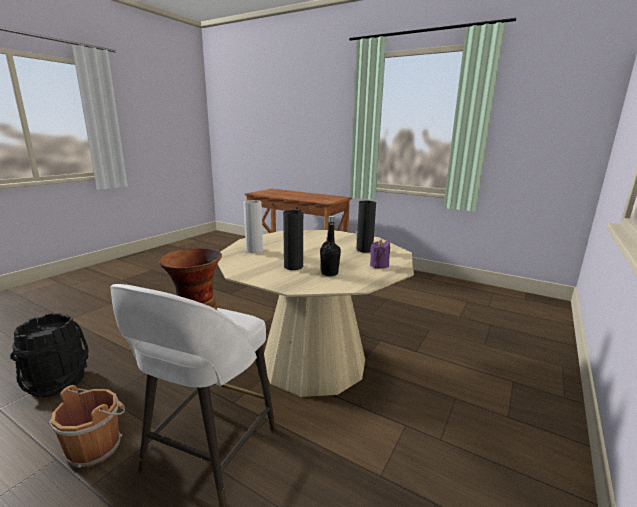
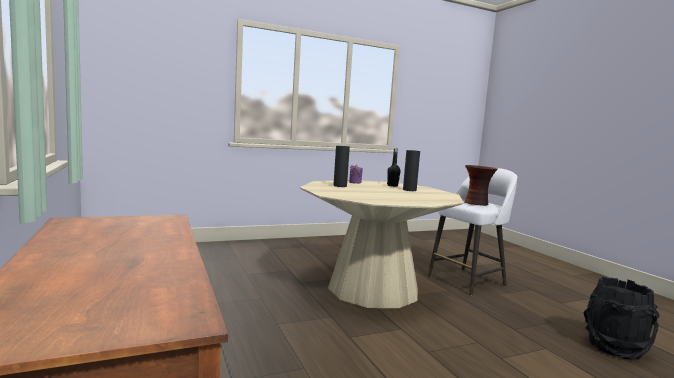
camera: 145 degrees left, 10 degrees down
(96, 447) = (538, 300): brown bucket -> none
(254, 250) = (426, 198): white vase -> none

